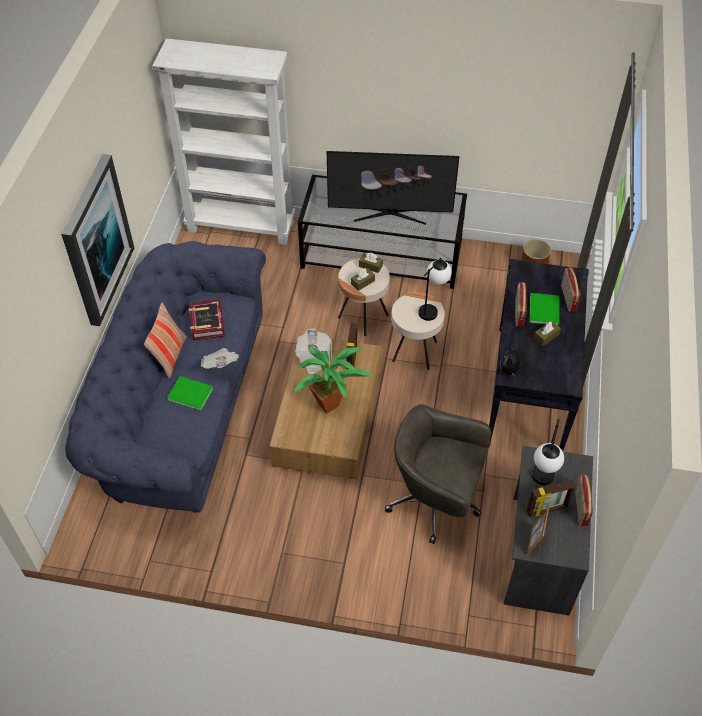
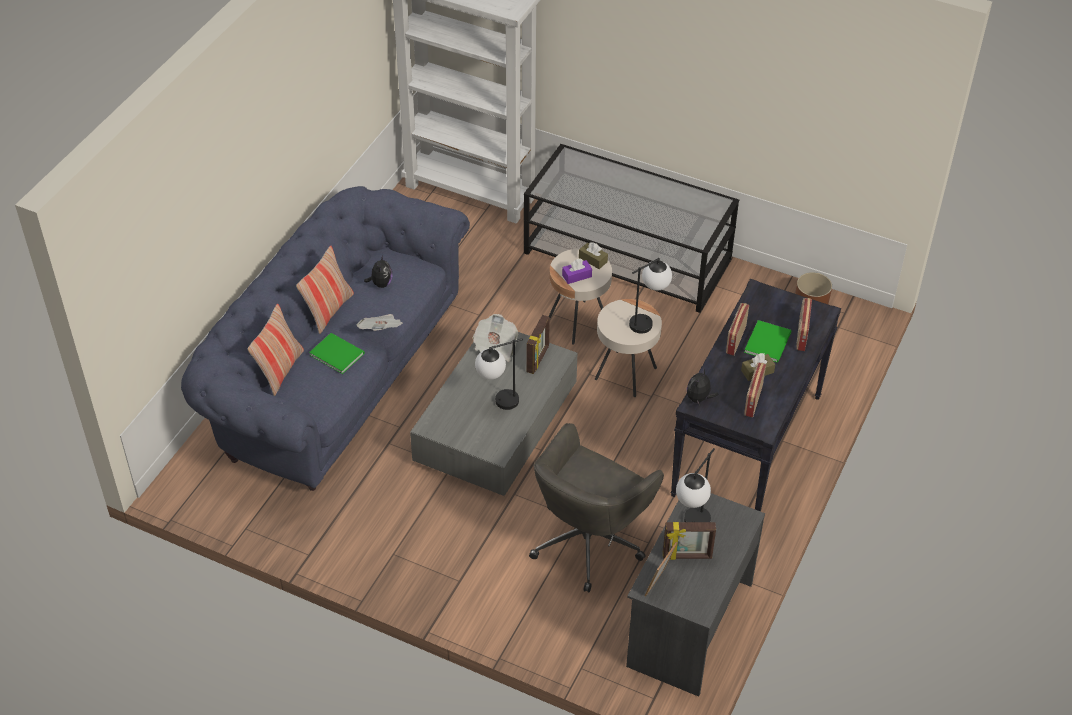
camera: 15 degrees right, 5 degrees down
(96, 241) = (272, 161): picture -> none
(146, 419) = (280, 370): none -> pillow
(206, 323) = (381, 283): book -> plush toy
(328, 418) = (496, 425): brown coffee table -> grey coffee table
(332, 404) = (497, 403): potted plant -> table lamp
(362, 282) = (577, 276): brown tissue box -> purple tissue box
(389, 214) = (636, 205): television -> none
(436, 501) = (589, 541): grey office chair -> grey office chair turned 90 degrees counterclockwise
(580, 507) = (727, 562): radio -> radio (752, 400)

